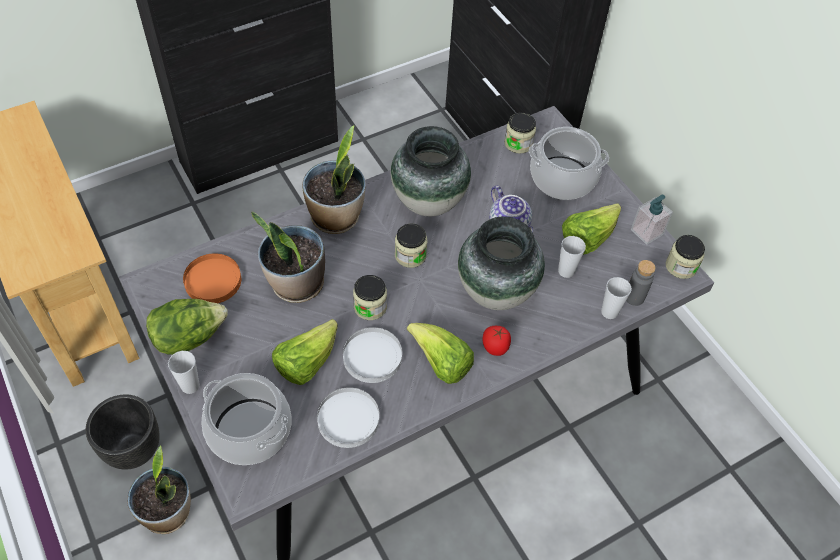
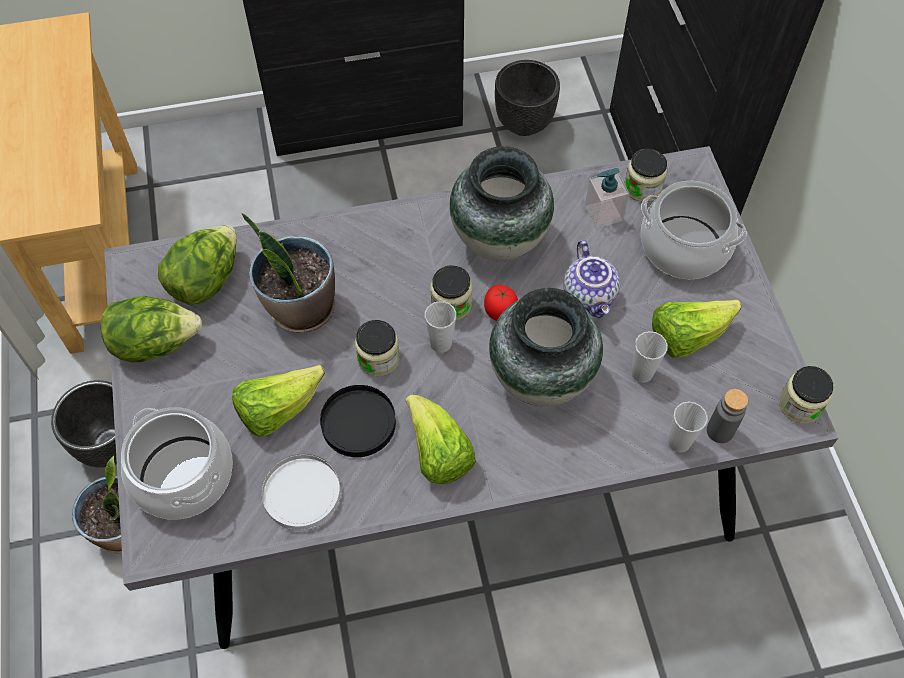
camera: 20 degrees right, 5 degrees up
(190, 386) = (136, 403): cup -> cup (441, 343)
(212, 281) = (206, 280): orange plate -> lettuce
(336, 218) = (378, 234): potted plant -> none
(372, 356) = (358, 422): white plate -> black plate
(385, 130) = (524, 123): none -> black planter
(495, 347) = (513, 451): tomato -> tomato (500, 312)
(646, 232) = (770, 346): soap dispenser -> soap dispenser (603, 213)

